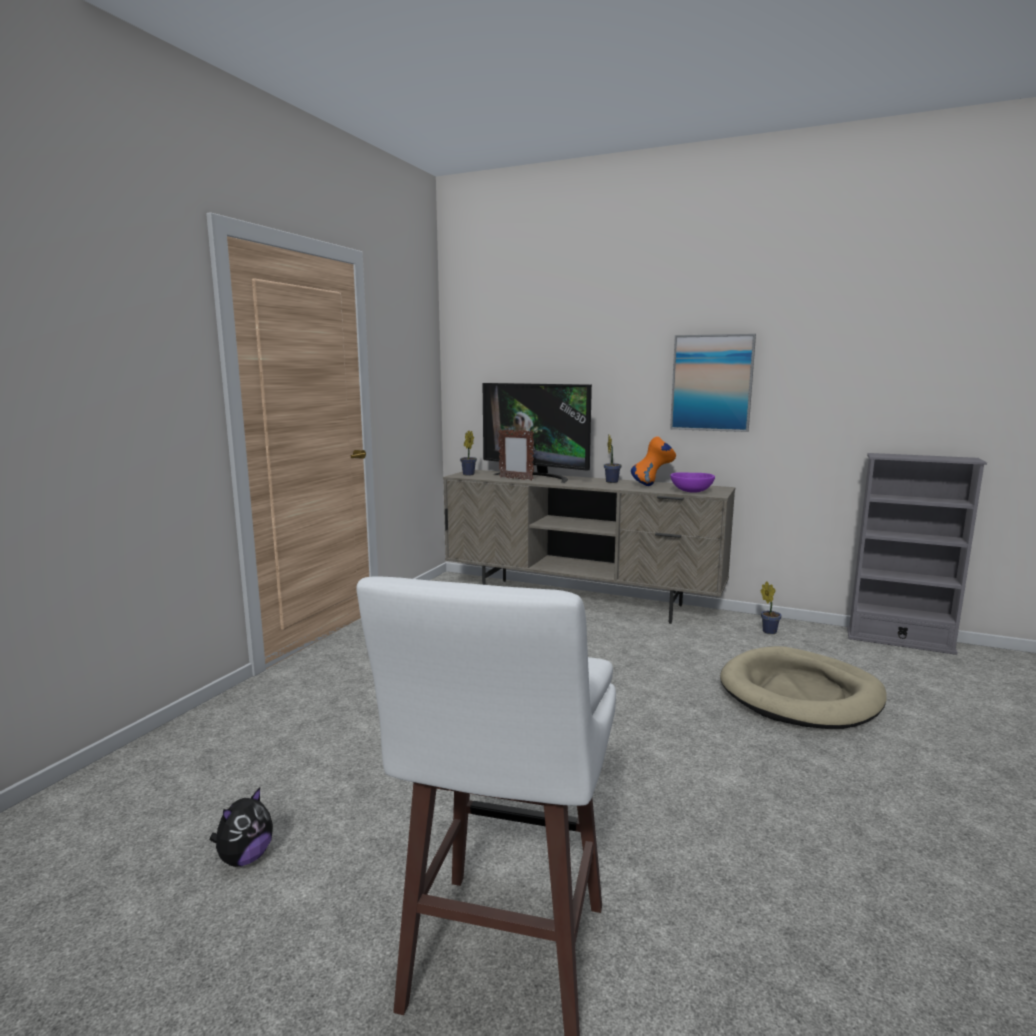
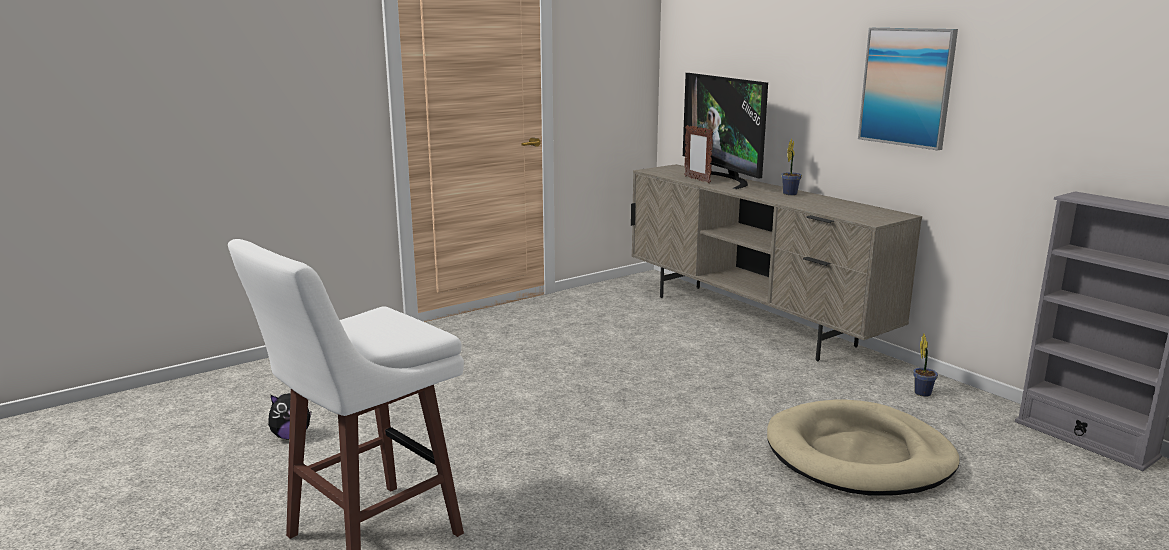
camera: 30 degrees right, 5 degrees up
(467, 474) = (660, 170): potted plant -> none
(652, 485) = (825, 203): orange vase -> none
(691, 491) = (852, 215): purple bowl -> none

